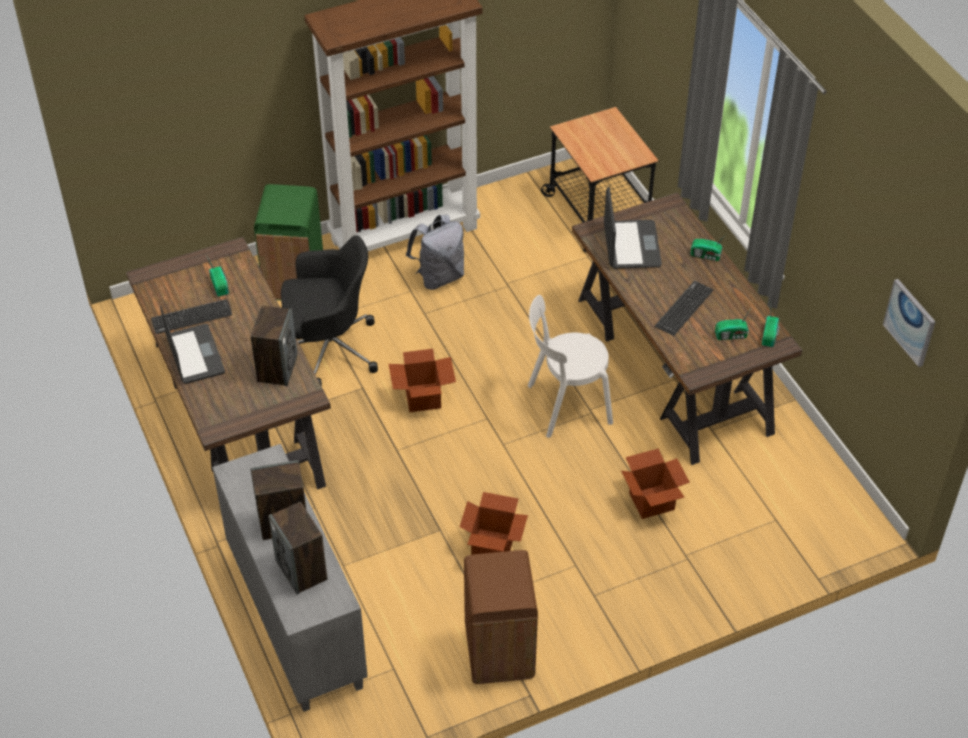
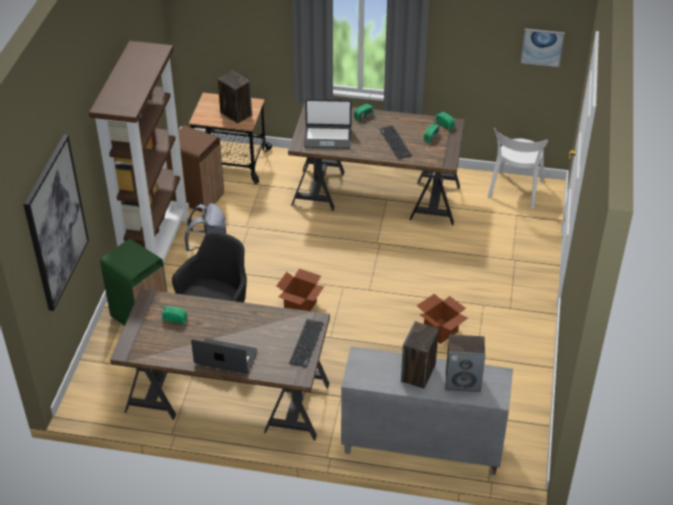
camera: 55 degrees left, 5 degrees down
(183, 103) = (56, 223): none -> picture
(191, 317) = (189, 344): keyboard -> keyboard (306, 343)
(277, 368) = (277, 324): speaker -> speaker (235, 114)
(498, 653) = (519, 367): brown trash can -> brown trash can (198, 198)
(565, 405) = (364, 250): white chair -> white chair (515, 191)
(631, 245) = (327, 137): laptop -> laptop turned 150 degrees clockwise
(651, 502) = (465, 253): cardboard box -> none

